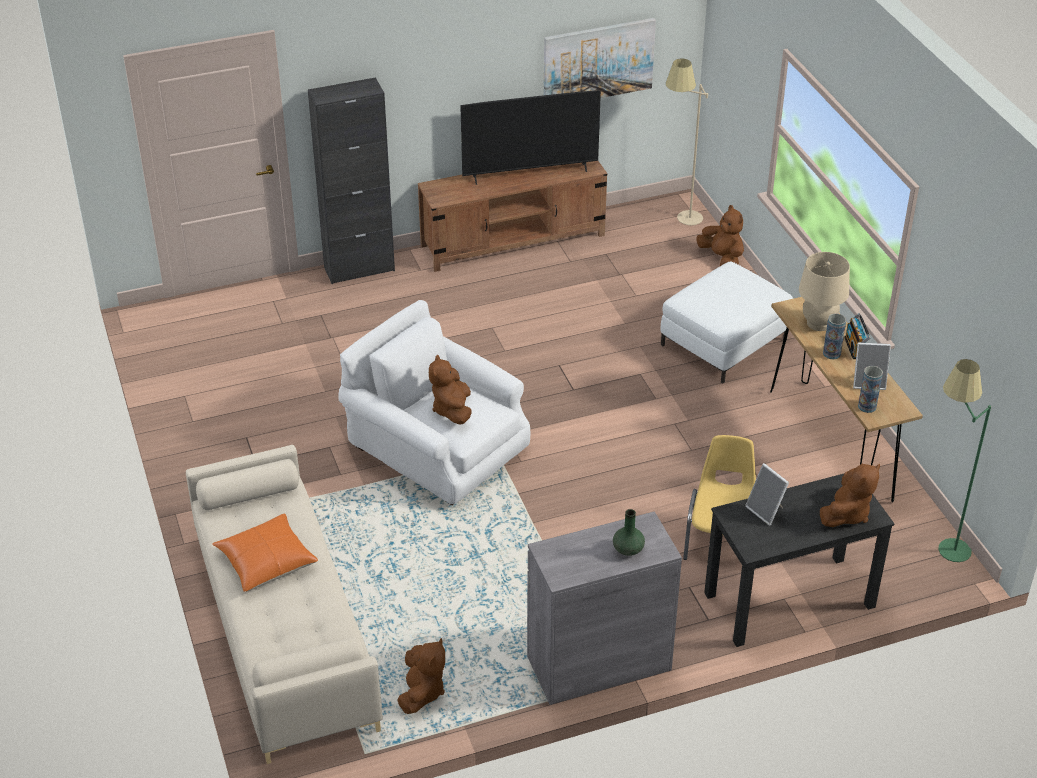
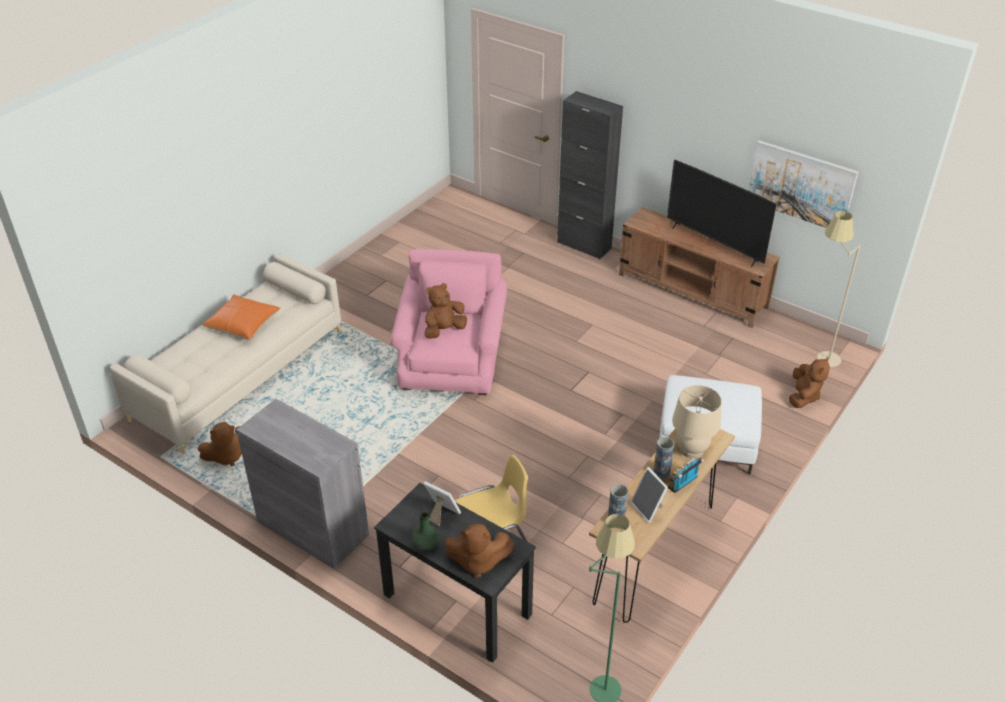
camera: 55 degrees right, 0 degrees up
(438, 447) = (451, 358): white armchair -> pink armchair
(628, 549) = (305, 447): green vase -> green vase (425, 544)
(766, 511) = (441, 513): picture frame -> picture frame turned 105 degrees clockwise

